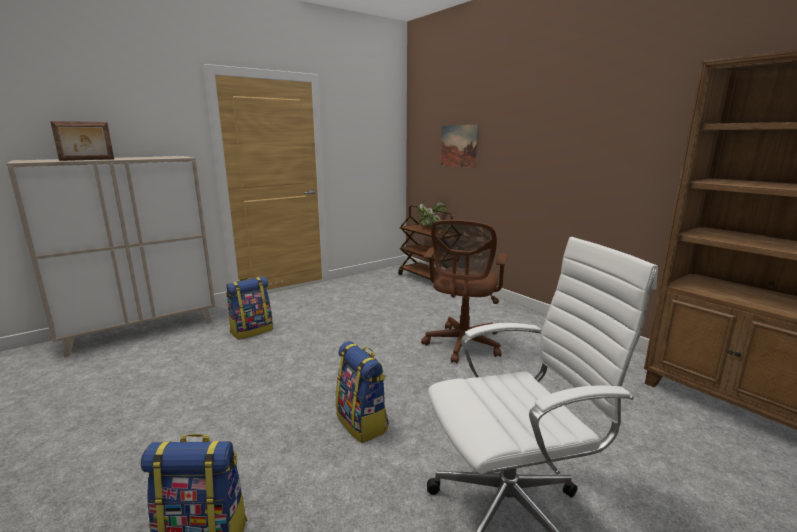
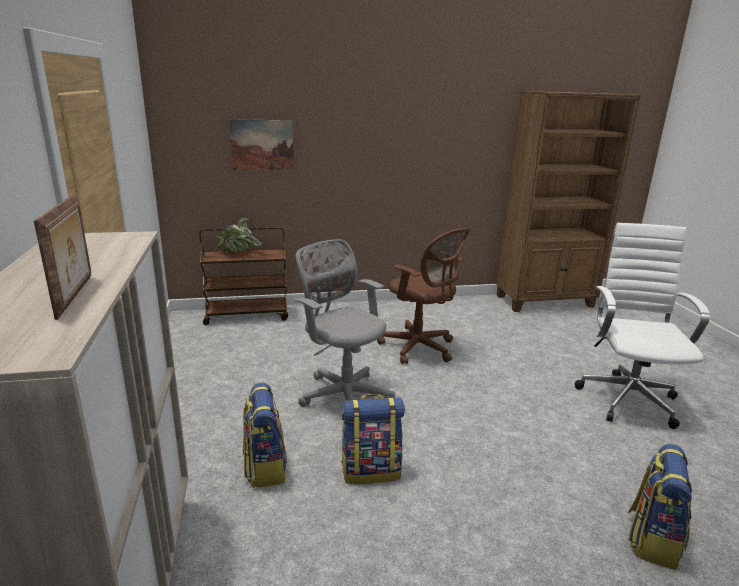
camera: 65 degrees left, 5 degrees up
(351, 333) = (343, 395): none -> grey office chair
(363, 423) = (521, 429): backpack -> backpack (371, 470)

